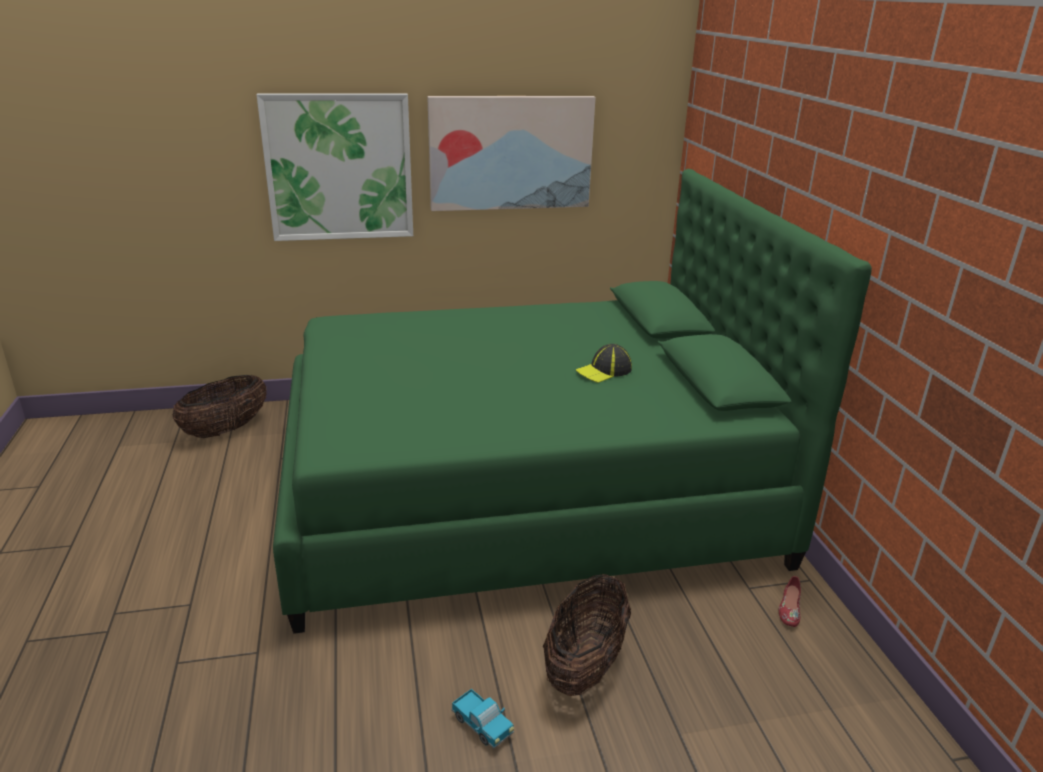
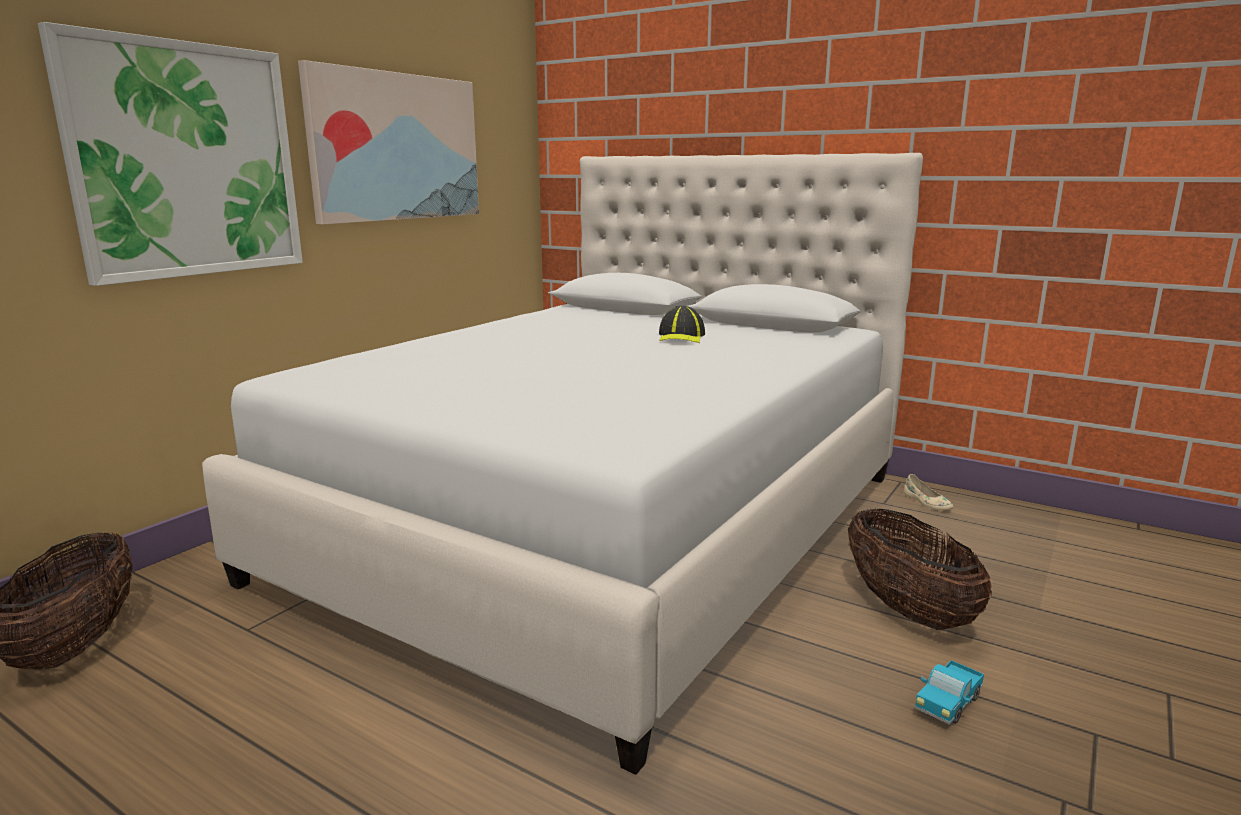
camera: 45 degrees left, 10 degrees down
(482, 726) = (947, 704): toy truck -> toy truck turned 135 degrees clockwise
(522, 490) = (605, 524): green bed -> white bed
(789, 609) = (926, 502): red shoe -> beige shoe

